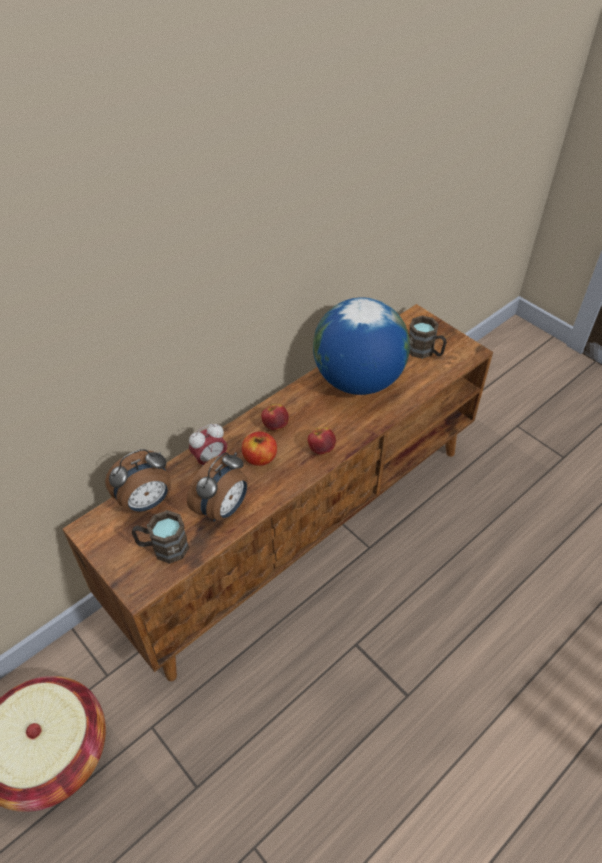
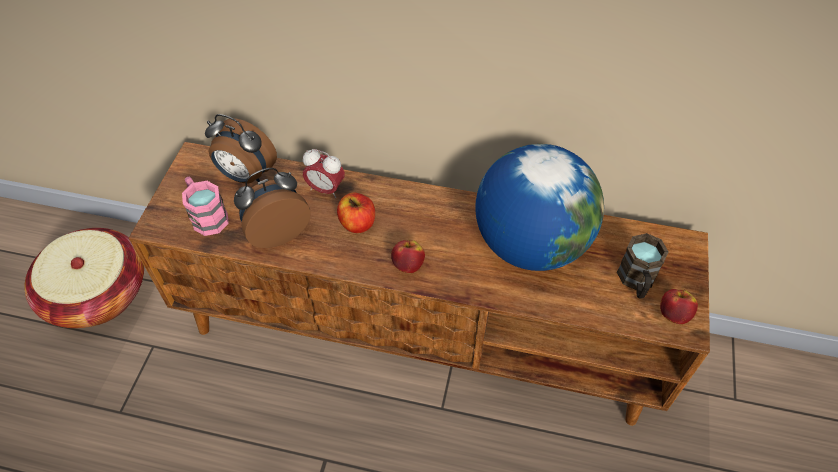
camera: 55 degrees right, 5 degrees up
(163, 548) = (207, 215): brown mug -> pink mug
(223, 509) = (277, 232): alarm clock -> alarm clock turned 150 degrees clockwise
(275, 425) = (407, 211): apple -> apple (673, 314)

